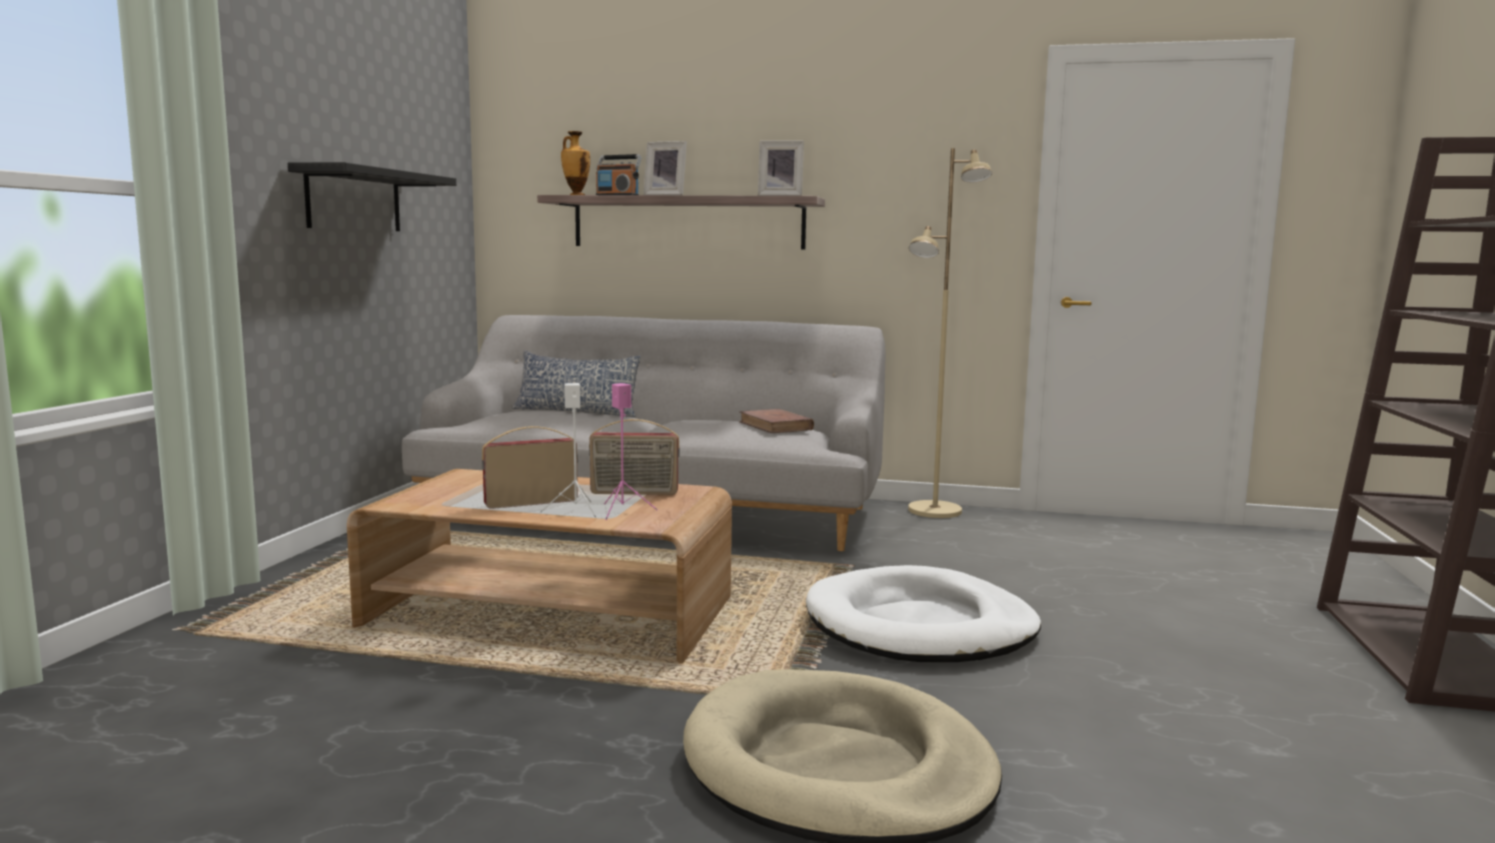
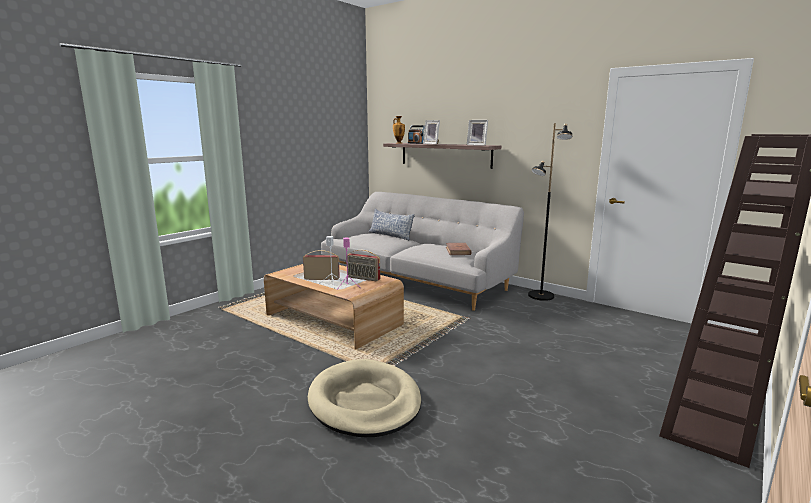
camera: 25 degrees right, 5 degrees up
(354, 200) = (304, 150): black shelf -> none
(920, 626) = (465, 351): white dog bed -> none
(935, 511) = (540, 296): beige floor lamp -> black floor lamp

